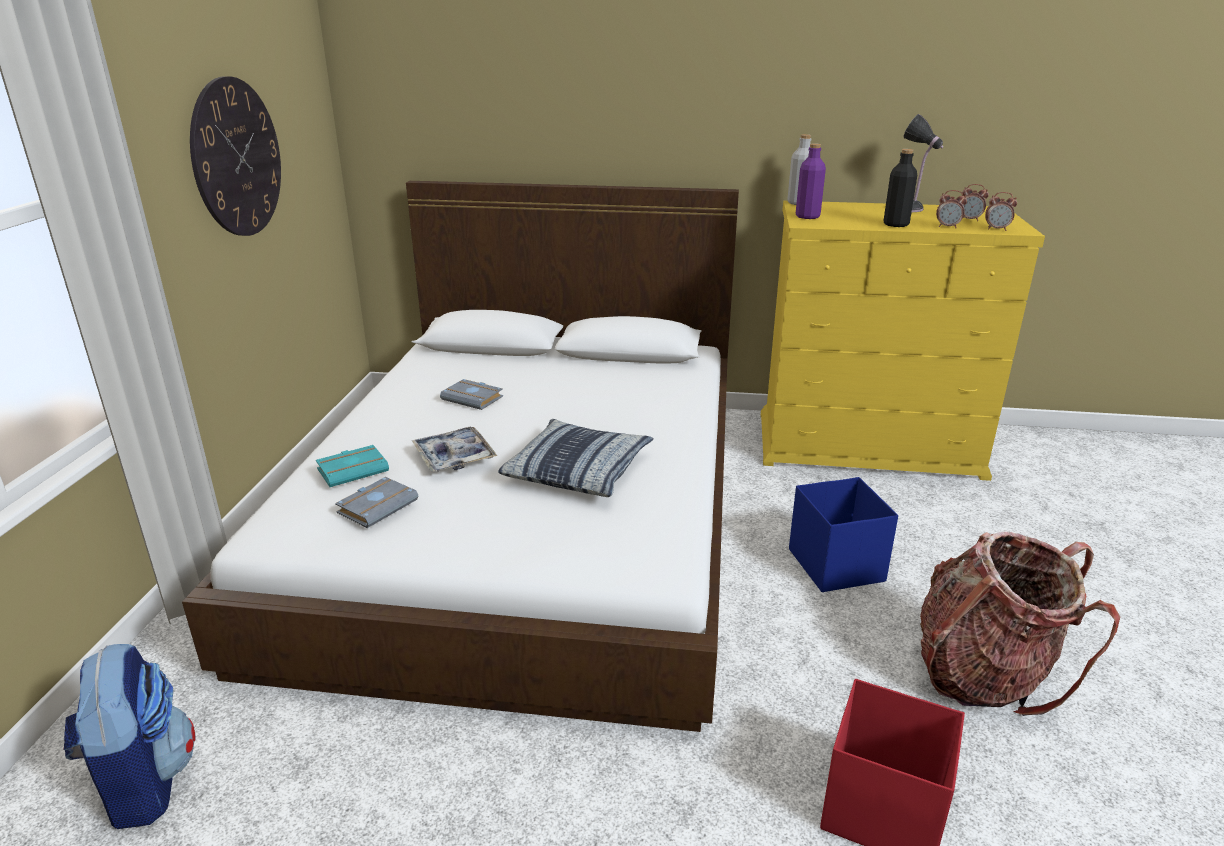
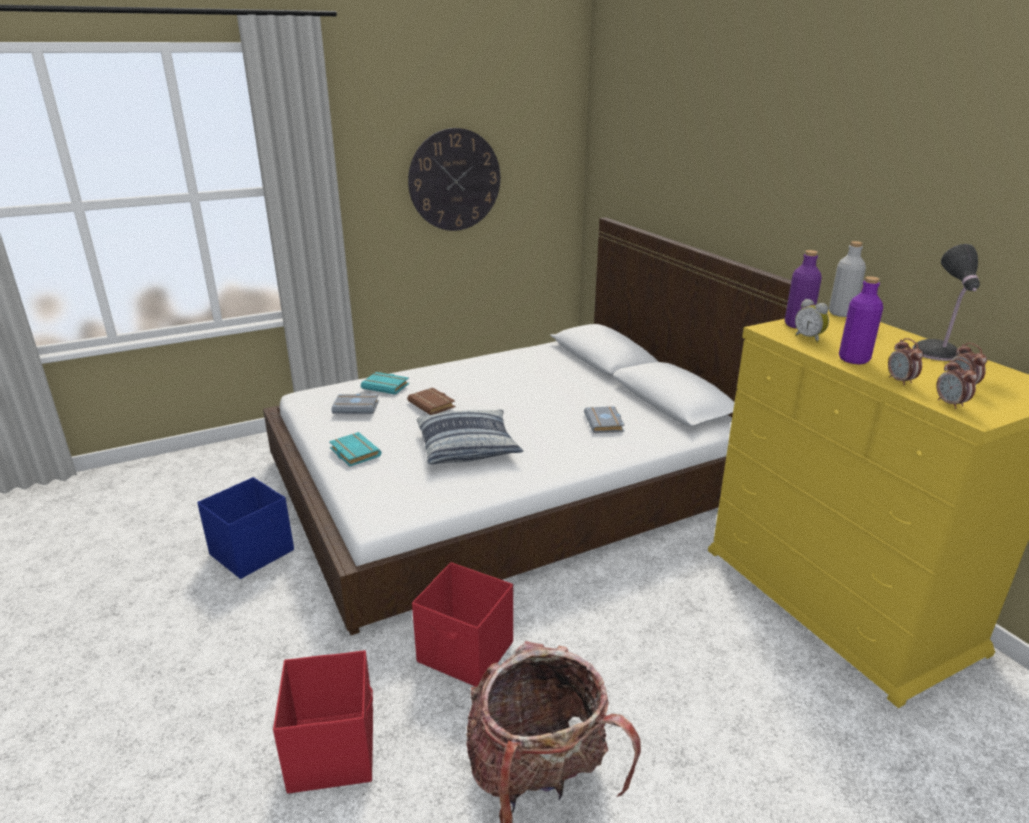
camera: 55 degrees right, 0 degrees up
(143, 783) = (202, 479): backpack -> none
(454, 457) = (433, 405): tray -> brown book
(474, 398) = (515, 382): grey book -> grey book (605, 423)
(492, 545) = (353, 452): none -> turquoise book
(795, 654) = (466, 653): none -> red storage box
(835, 564) = (605, 639): blue storage box -> blue storage box (253, 552)
(839, 221) = (809, 338): none -> alarm clock
(896, 224) = (853, 359): black bottle -> purple bottle

